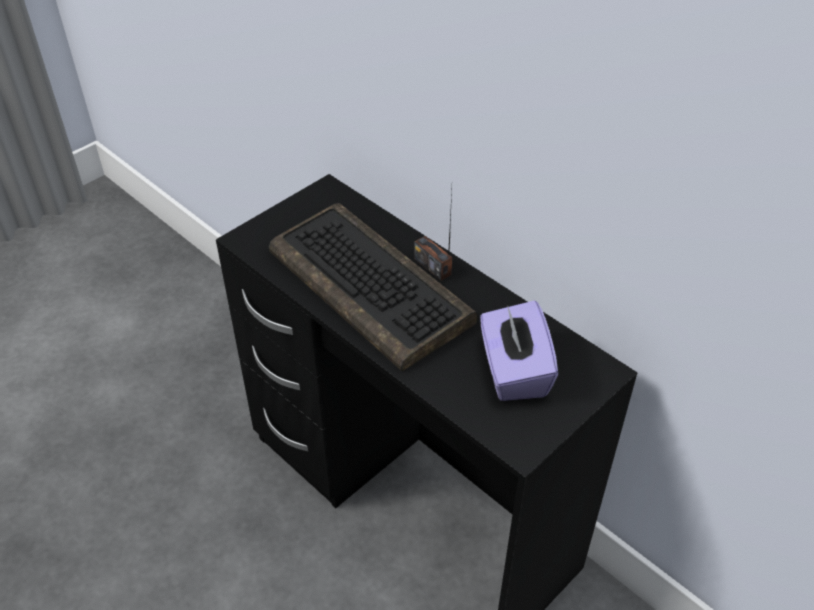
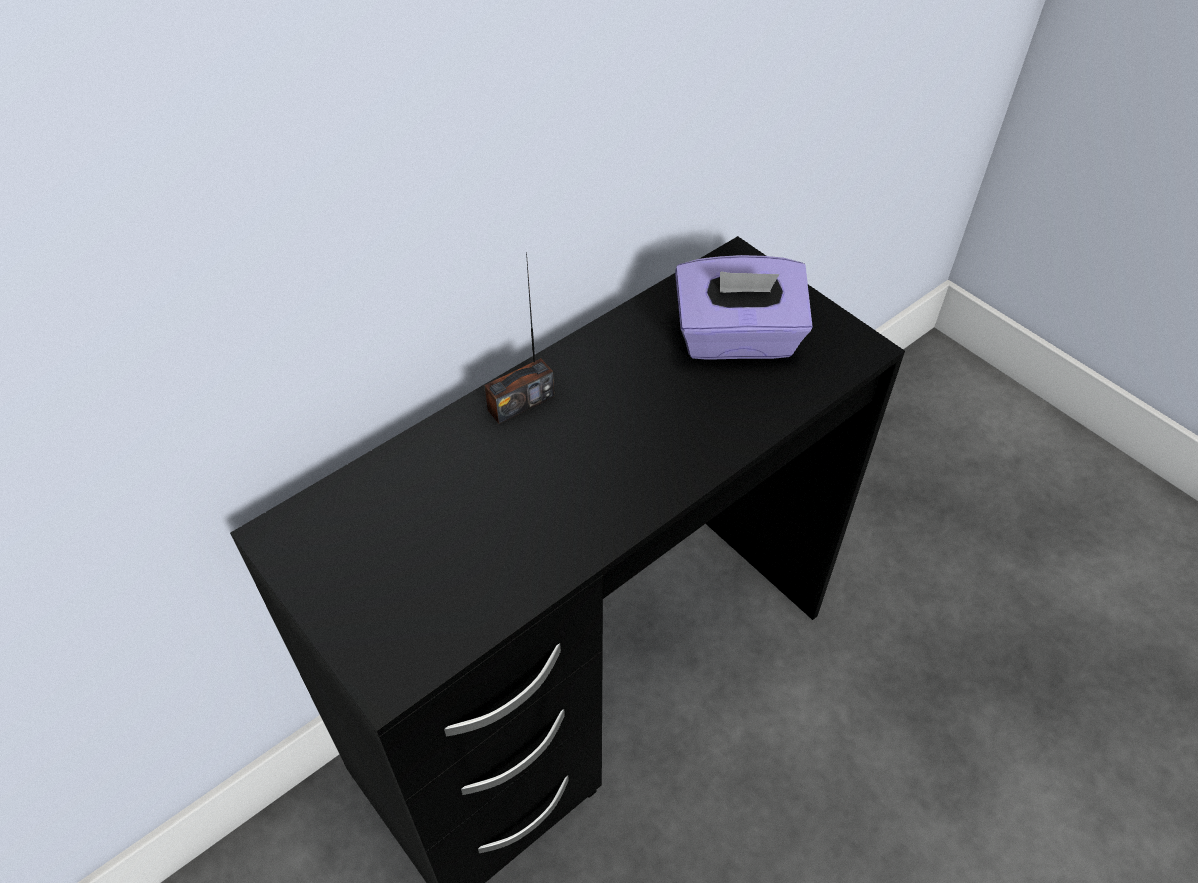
camera: 85 degrees left, 5 degrees up
(372, 286) = (555, 480): keyboard -> none

